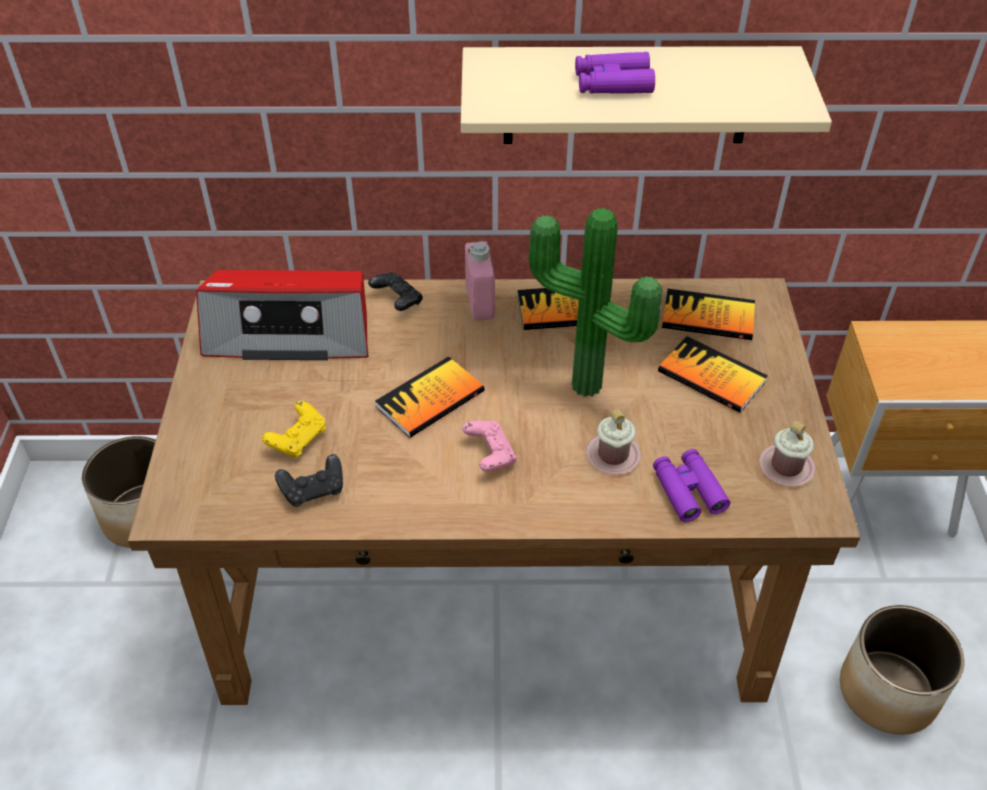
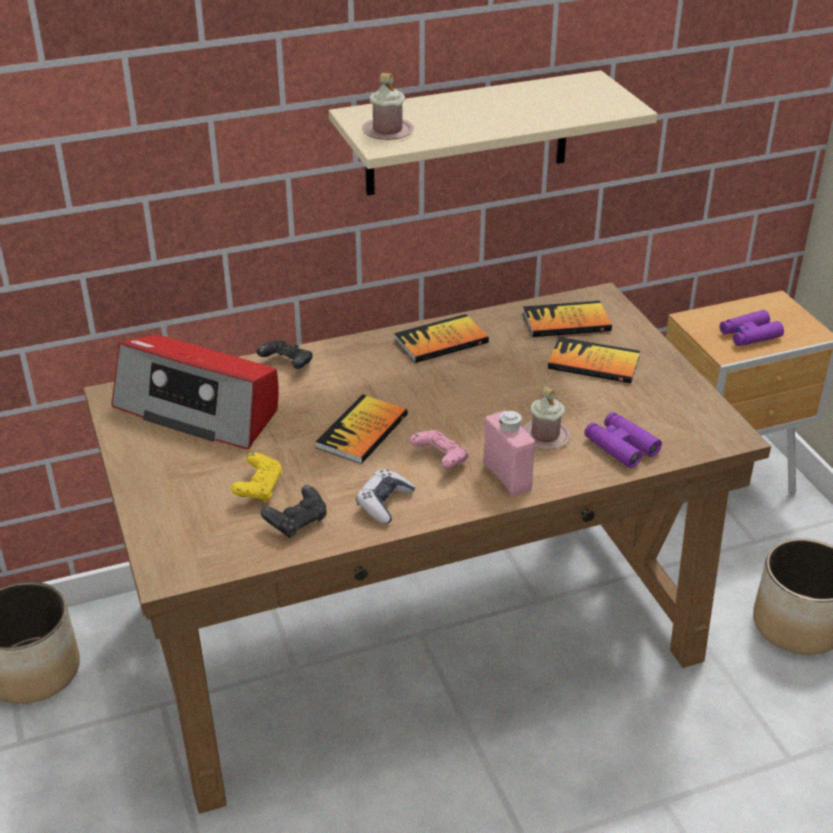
camera: 20 degrees left, 10 degrees down
(290, 332) = (199, 409): radio -> radio turned 45 degrees clockwise
(408, 492) = (384, 503): none -> game controller
(480, 302) = (363, 350): pink bottle -> pink bottle (507, 477)
(584, 390) = (493, 395): potted plant -> none
(613, 83) = (472, 114): purple binoculars -> purple binoculars (749, 335)
(786, 467) = (688, 412): pink mug -> pink mug (387, 131)

